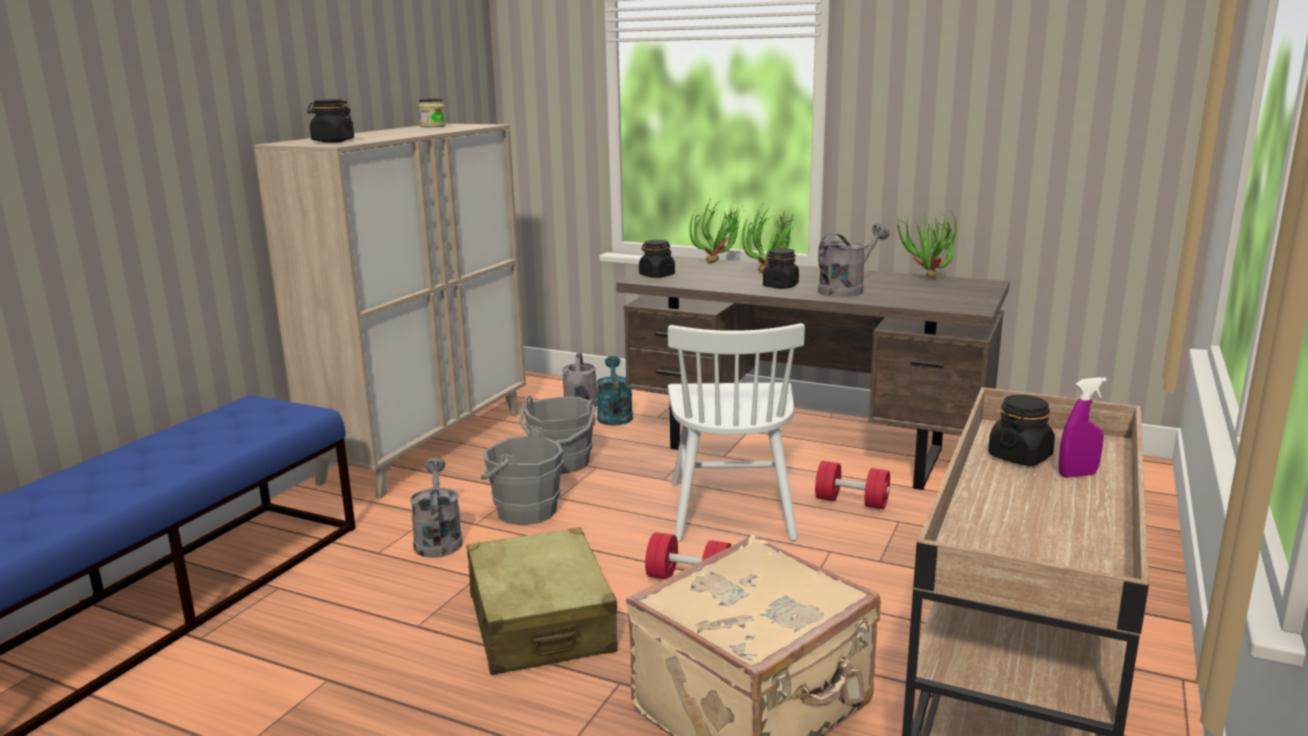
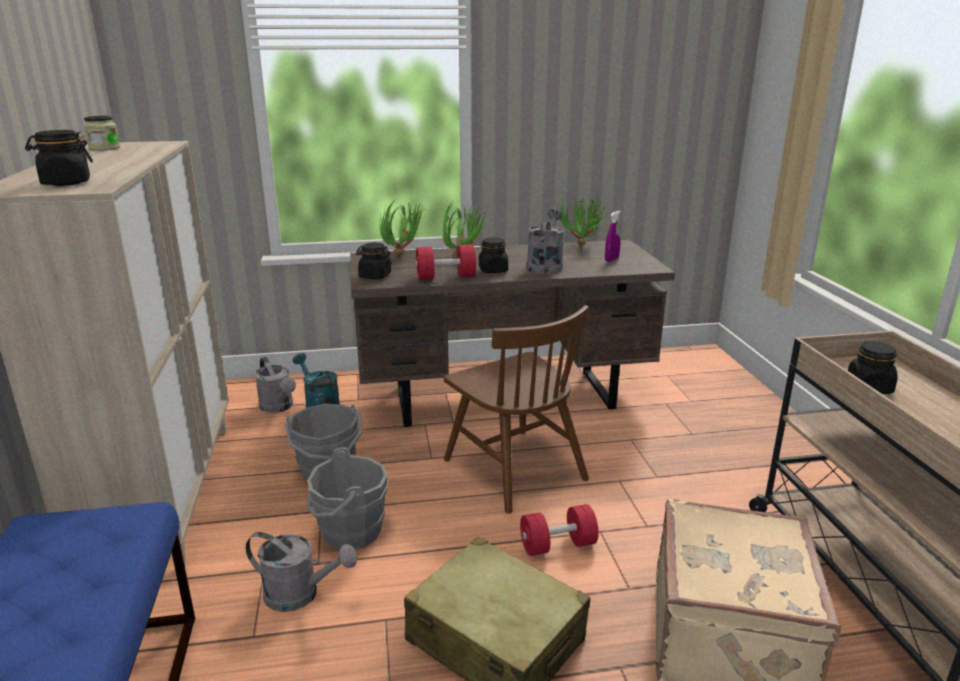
camera: 35 degrees left, 5 degrees up
(438, 539) = (300, 595): grey watering can -> grey watering can turned 150 degrees clockwise
(731, 510) = (514, 469): white chair -> brown chair
(851, 502) = (585, 433): red dumbbell -> red dumbbell (446, 277)
(1077, 474) = (917, 392): purple spray bottle -> purple spray bottle (611, 260)

